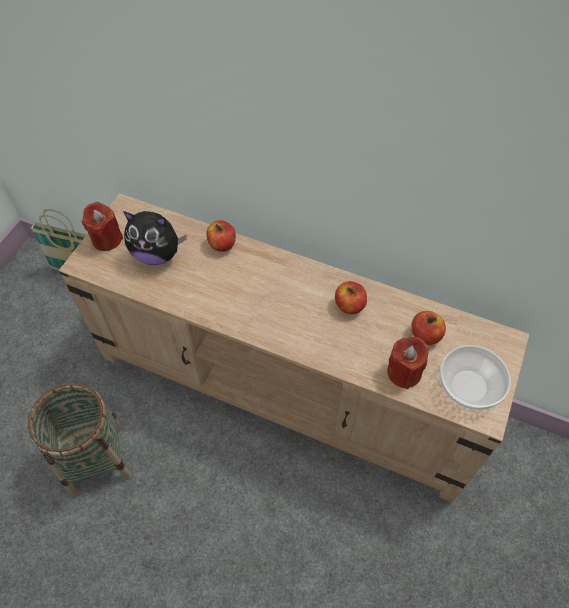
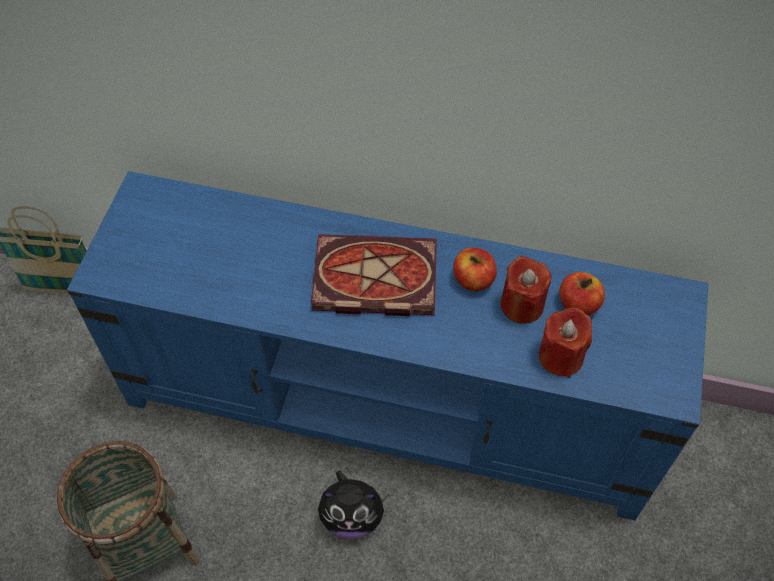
camera: 10 degrees left, 0 degrees up
(107, 239) = (125, 237): red candle -> red candle (522, 305)
(157, 254) = (200, 248): plush toy -> plush toy (352, 516)
(222, 244) = (287, 222): apple -> none
(274, 294) = (371, 279): none -> book
(287, 386) = (389, 403): beige tv stand -> blue tv stand
(468, 386) = (645, 362): bowl -> none

